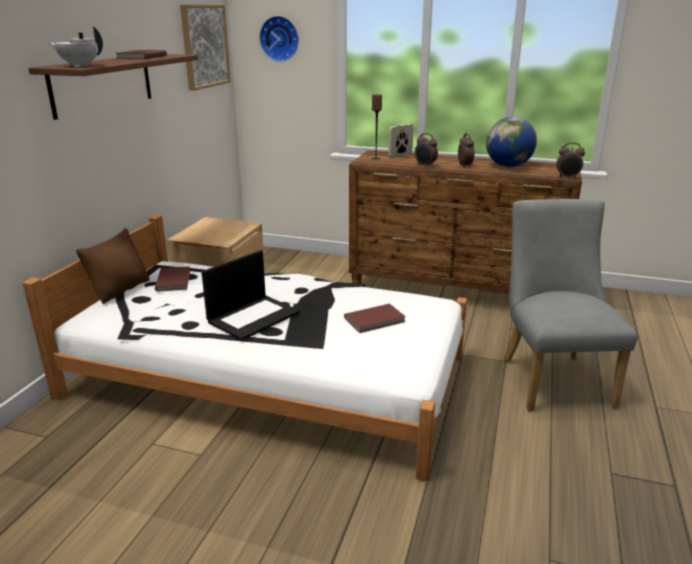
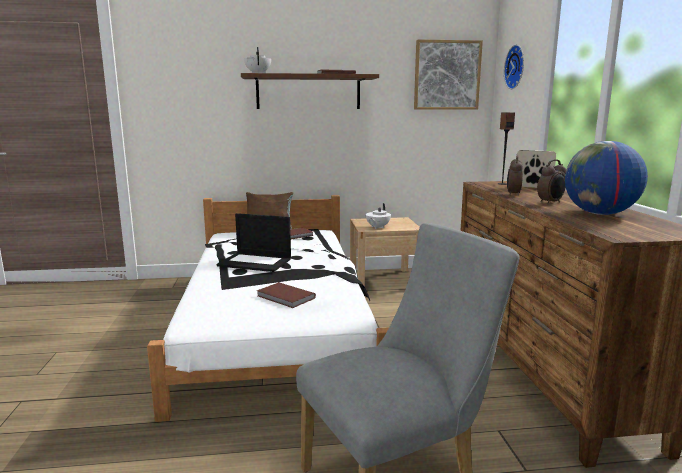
camera: 65 degrees right, 10 degrees down
(225, 236) = (377, 227): none -> white teapot
(567, 177) = (615, 236): alarm clock -> none

